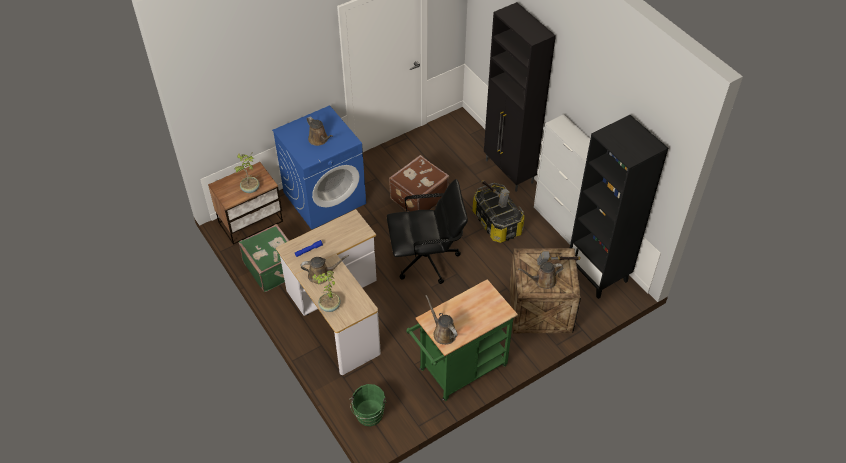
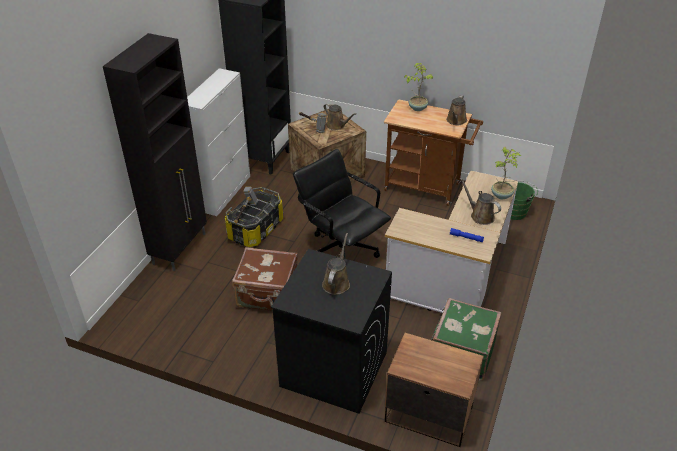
camera: 125 degrees left, 10 degrees down
(251, 189) = (434, 351): potted plant -> potted plant (417, 108)
(325, 197) = (333, 369): blue washing machine -> black washing machine
(458, 371) = (427, 188): green cart -> brown cart

